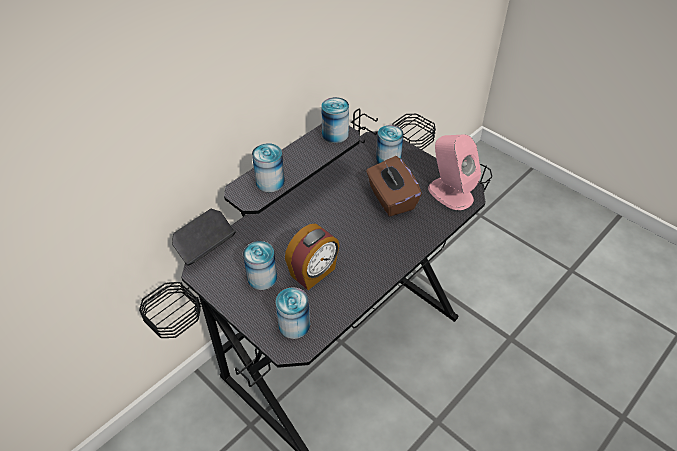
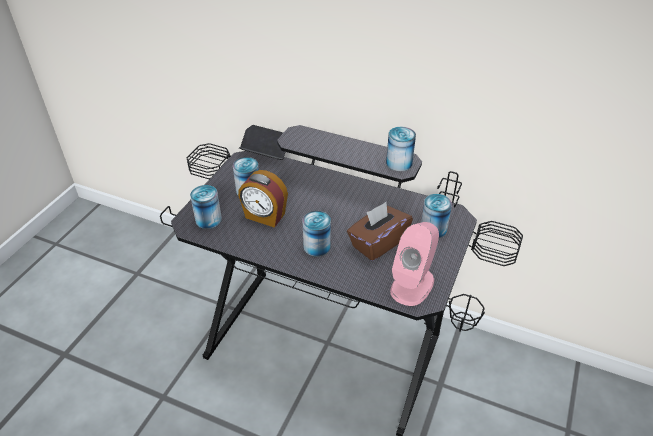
camera: 70 degrees right, 5 degrees down
(270, 182) = (315, 144): can -> can (317, 246)

